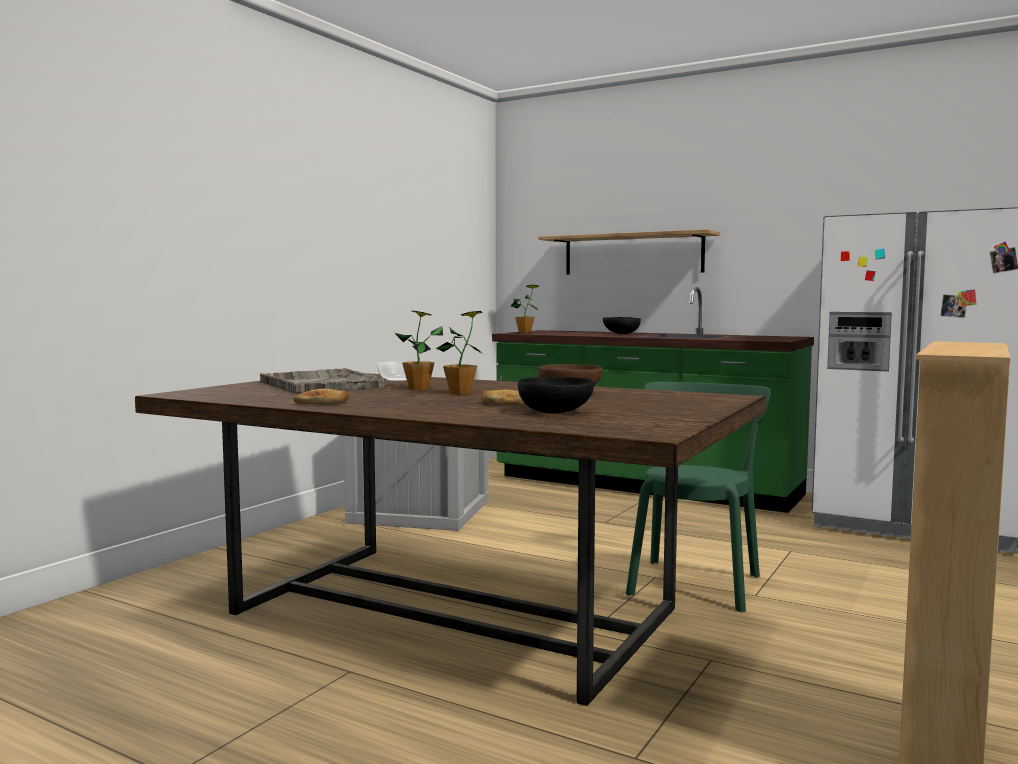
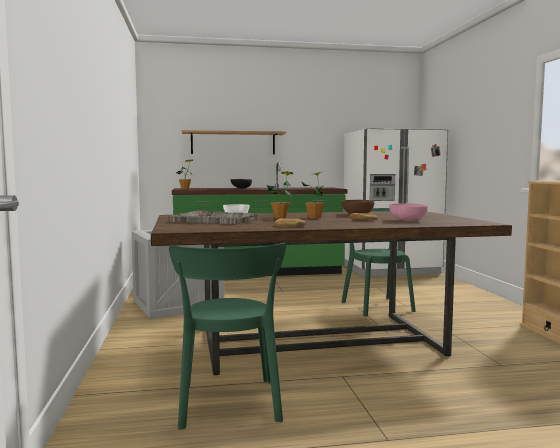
camera: 40 degrees left, 0 degrees up
(153, 655) = (229, 405): none -> green chair
(555, 412) = (407, 220): black bowl -> pink bowl

